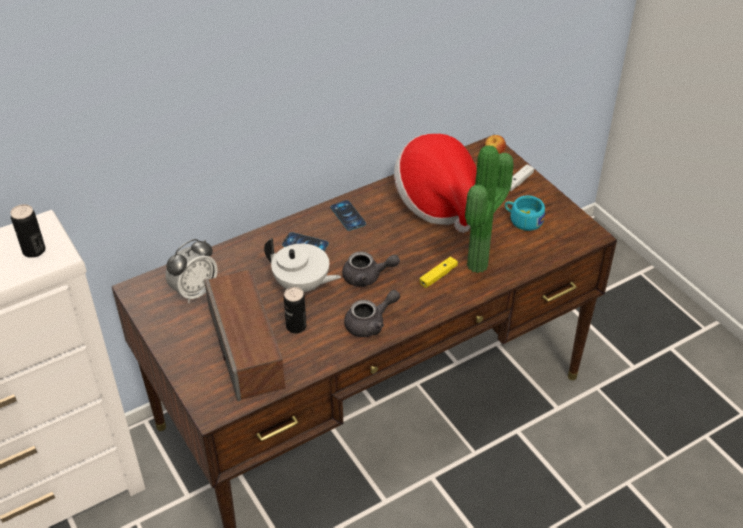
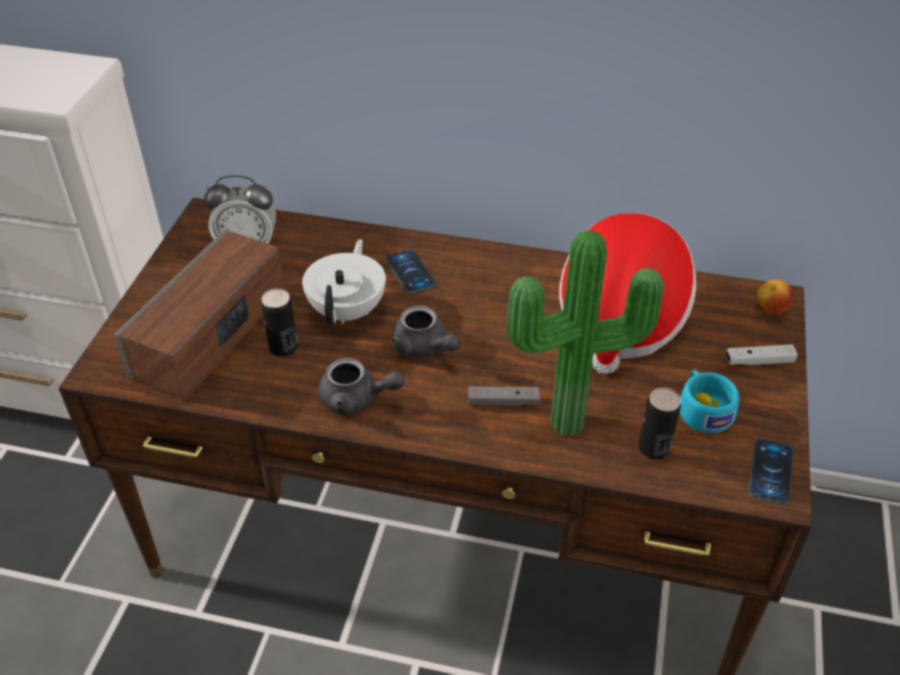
camera: 45 degrees right, 0 degrees up
(34, 250) = (47, 84): can -> can (653, 448)
(302, 285) = (348, 310): white teapot -> white teapot turned 150 degrees counterclockwise
(348, 216) = (495, 270): phone -> phone (771, 471)
(438, 276) = (503, 402): yellow game controller -> grey game controller

